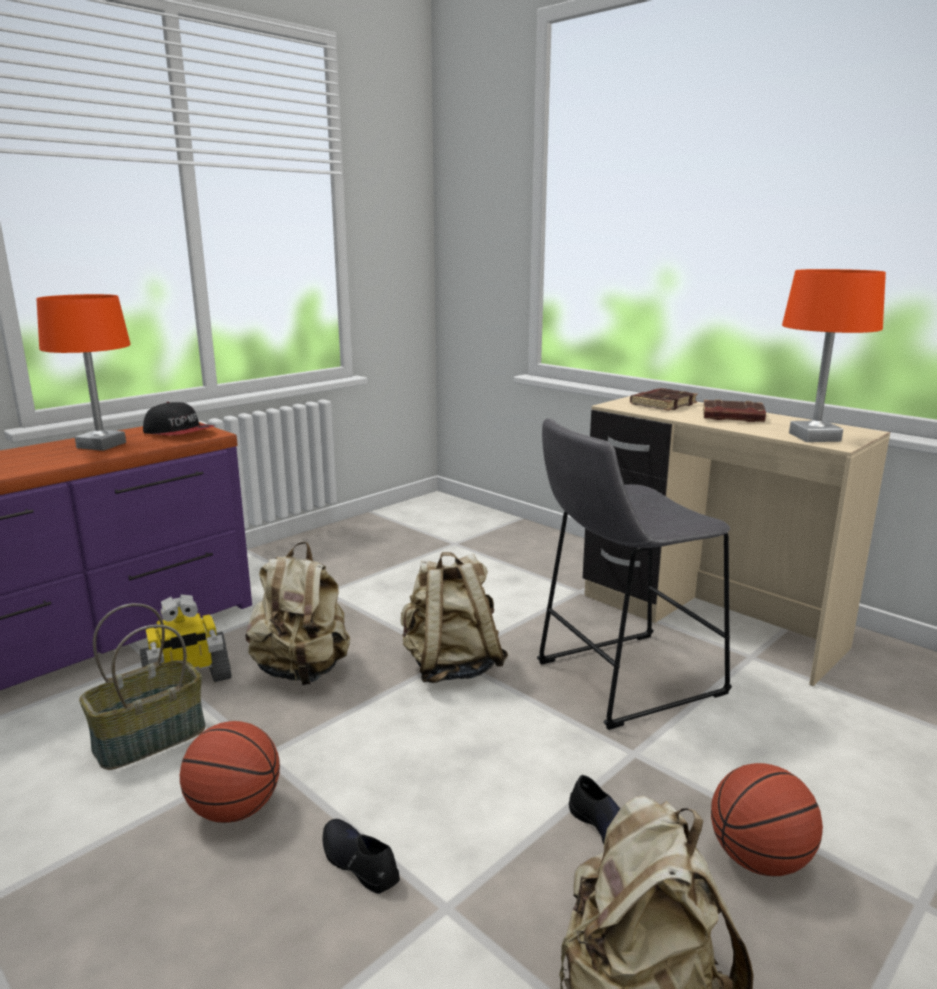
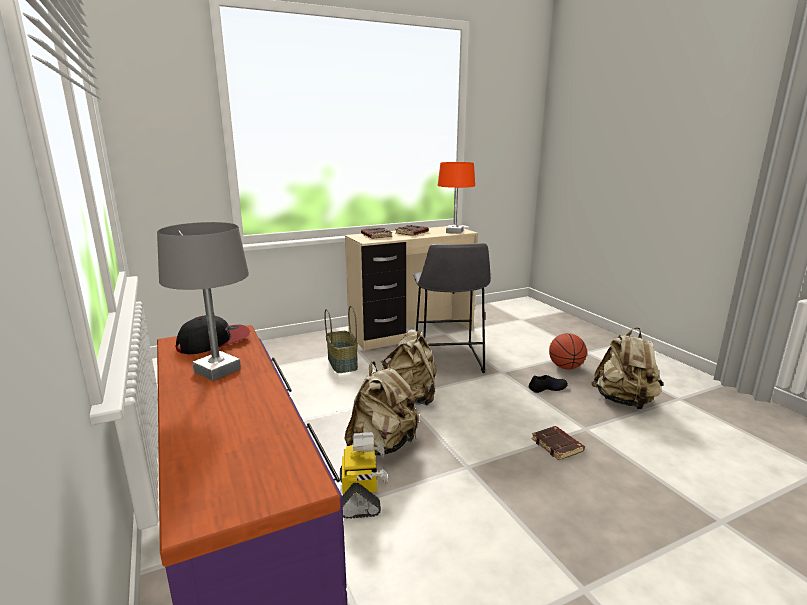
camera: 70 degrees left, 0 degrees up
(101, 445) = (218, 370): orange table lamp -> grey table lamp
(149, 740) = (432, 514): basket -> basket (343, 363)
(235, 810) = (513, 480): basketball -> none
(358, 862) = (558, 446): black shoe -> brown book

